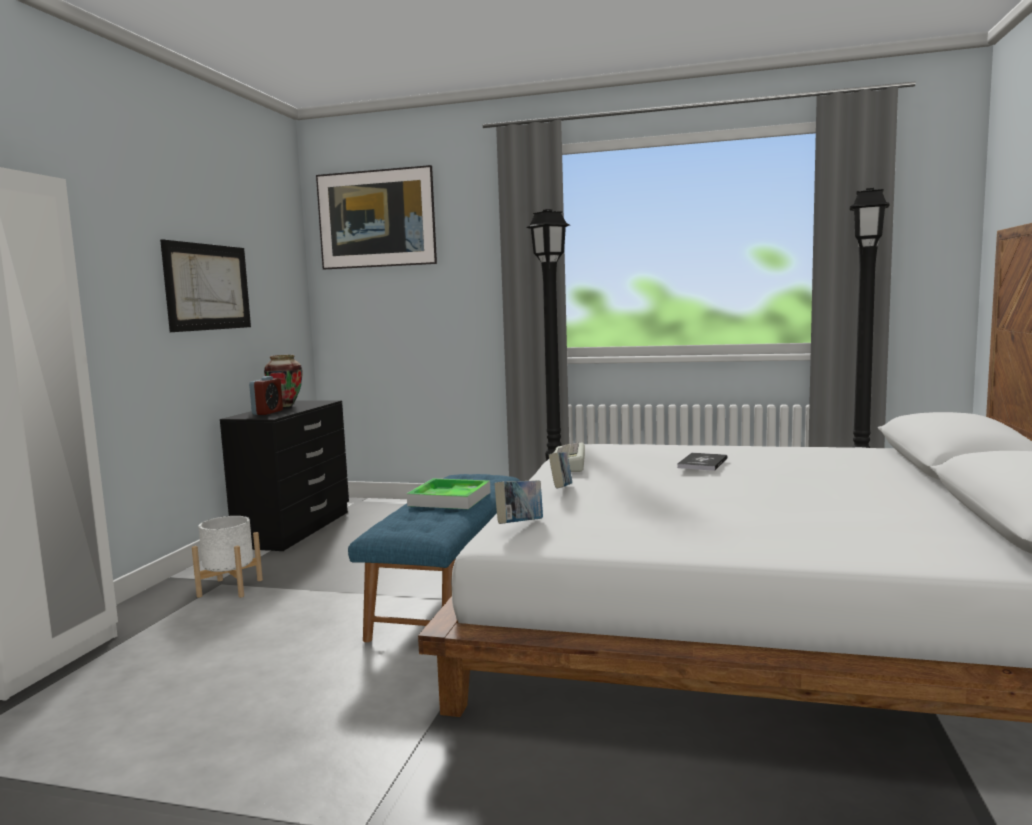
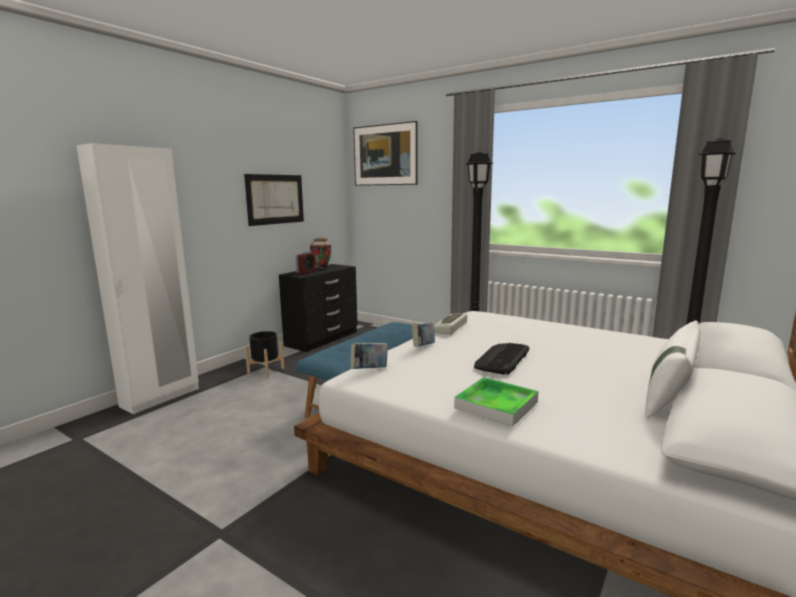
camera: 20 degrees right, 5 degrees up
(230, 588) = (266, 370): white planter -> black planter
(450, 499) = (372, 340): tray -> tray (496, 405)
(690, 488) = (502, 358): none -> keyboard
(702, 463) = (534, 339): book -> none
(930, 498) = (669, 395): none -> white pillow

